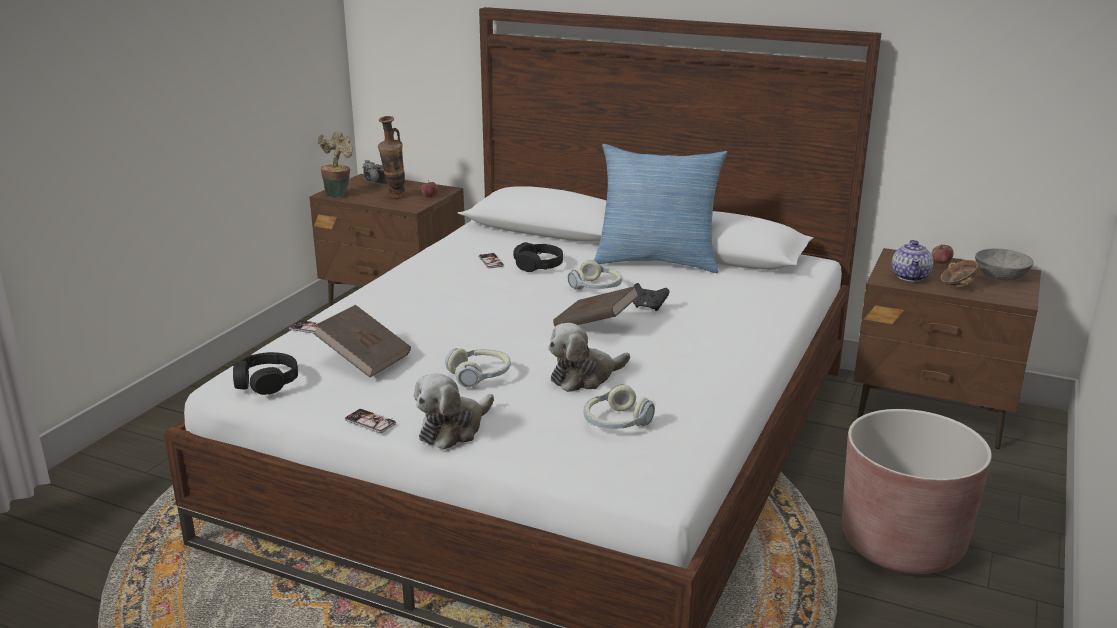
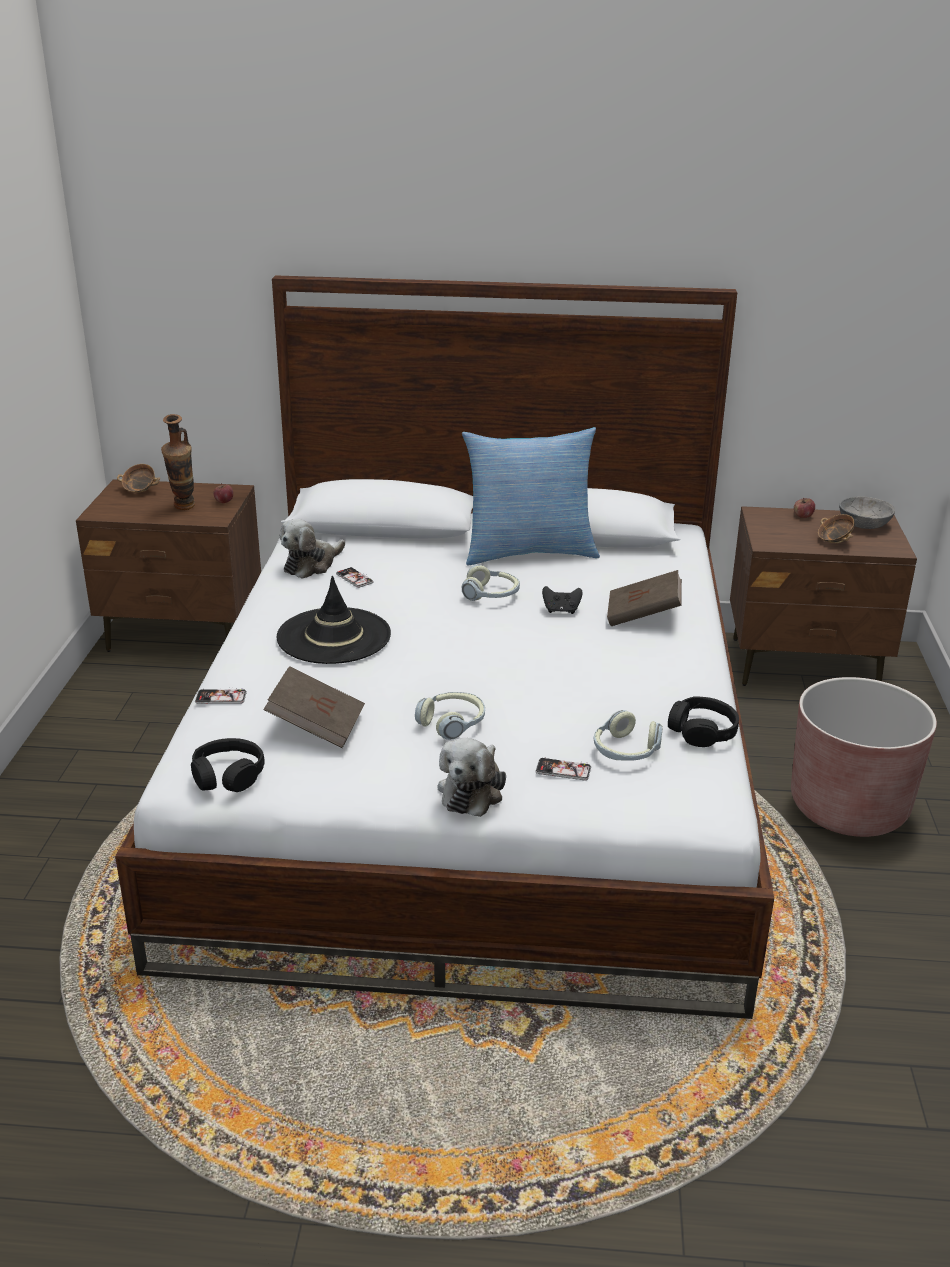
camera: 20 degrees left, 5 degrees up
(338, 194) = (111, 513): potted plant -> none
(370, 422) = (380, 800): phone -> phone (563, 770)
(373, 183) = (140, 491): camera -> bowl
(437, 299) = (334, 636): none -> black hat
(538, 265) = (409, 575): black headphones -> black headphones (702, 731)
(584, 377) = (557, 705): plush toy -> plush toy (311, 565)
(595, 326) = (526, 642): brown book -> brown book (643, 616)
(910, 276) = (787, 537): teapot -> none

